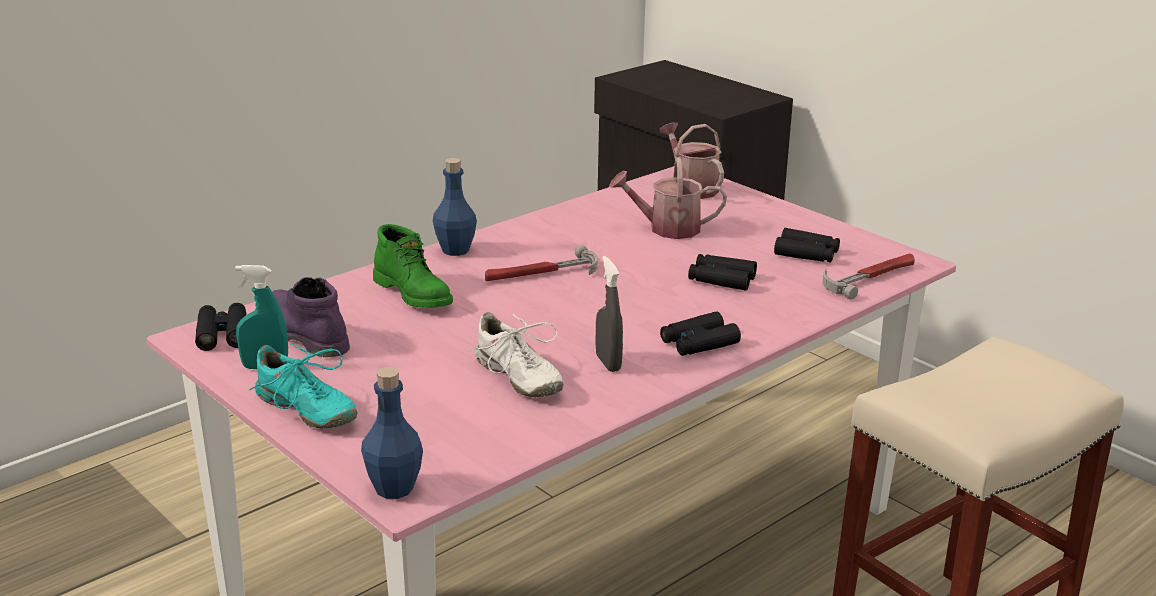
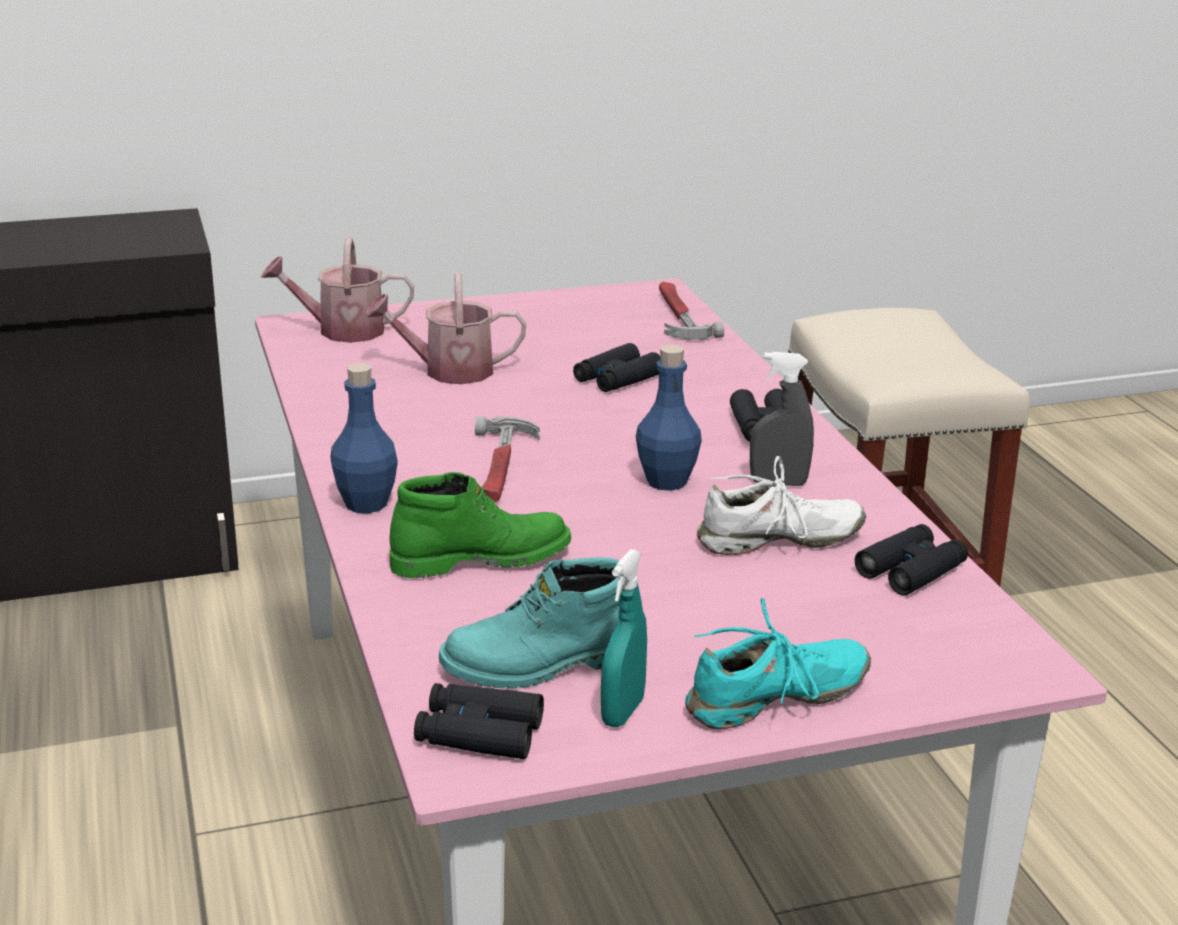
camera: 65 degrees left, 0 degrees up
(303, 335) = (540, 664): purple boot -> turquoise boot
(394, 488) = (1012, 670): blue bottle -> blue bottle (666, 481)
(667, 229) = (448, 371): watering can -> watering can turned 60 degrees clockwise
(806, 253) = (593, 326): black binoculars -> black binoculars (911, 570)

